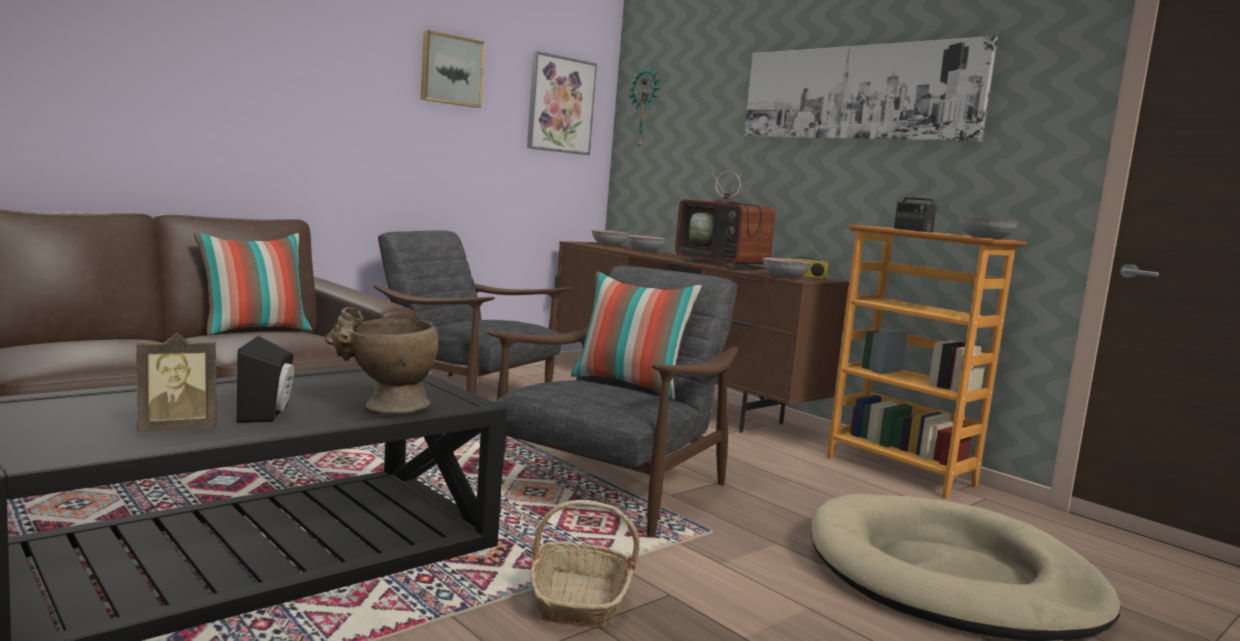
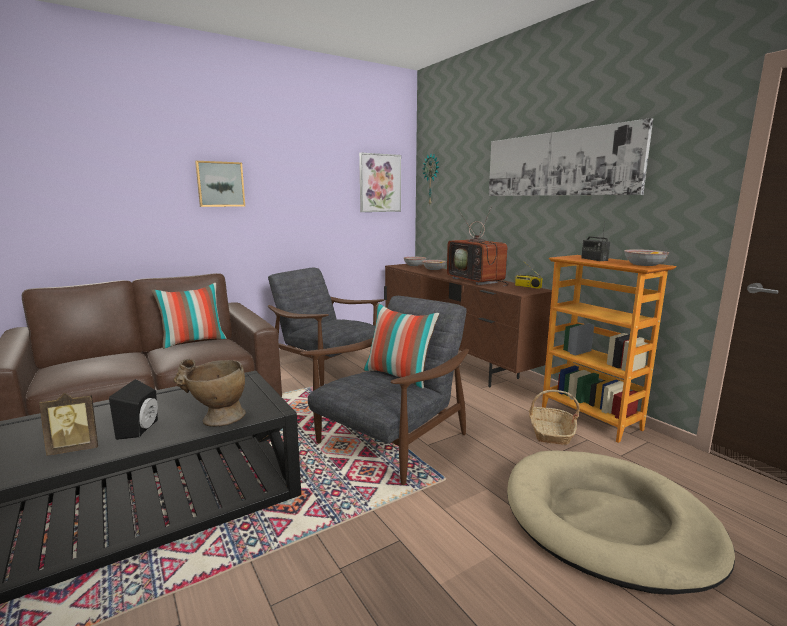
camera: 10 degrees right, 5 degrees up
(451, 70) = (307, 171): picture -> picture (220, 184)
(578, 600) = (337, 546): basket -> basket (550, 432)
(785, 277) = (511, 290): bowl -> none

